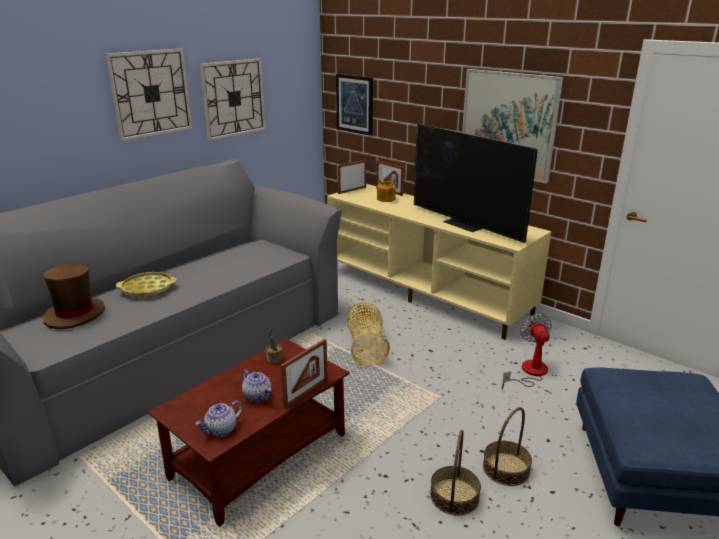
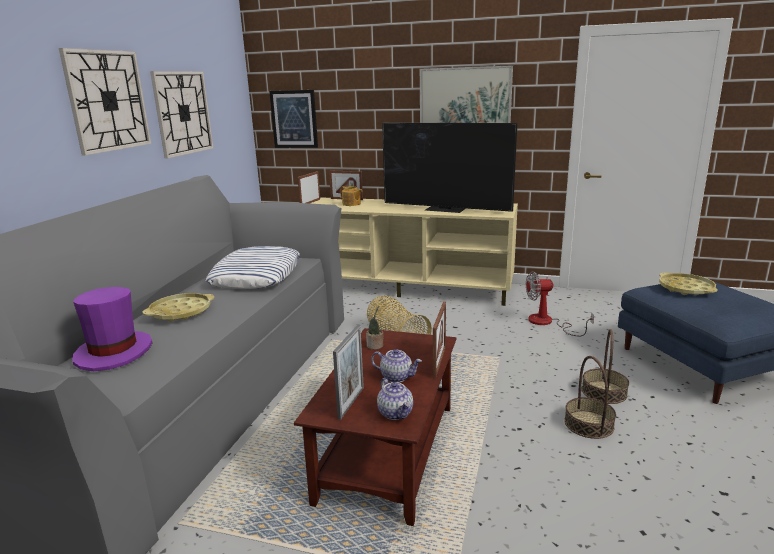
camera: 25 degrees left, 5 degrees down
(75, 314) = (114, 352): brown hat -> purple hat
(201, 409) = (351, 403): none -> picture frame
(221, 430) = (396, 413): teapot -> teapot turned 45 degrees counterclockwise
(239, 263) = (256, 275): none -> pillow
(529, 373) = (547, 323): fan -> fan turned 60 degrees counterclockwise
(651, 385) = (686, 288): none -> yellow tray

